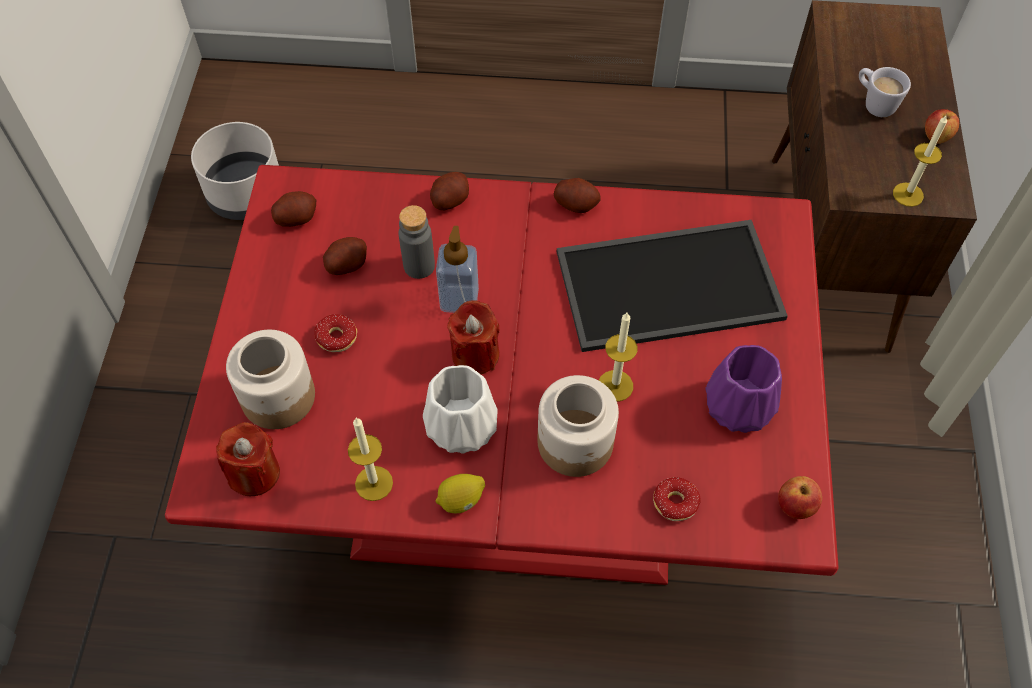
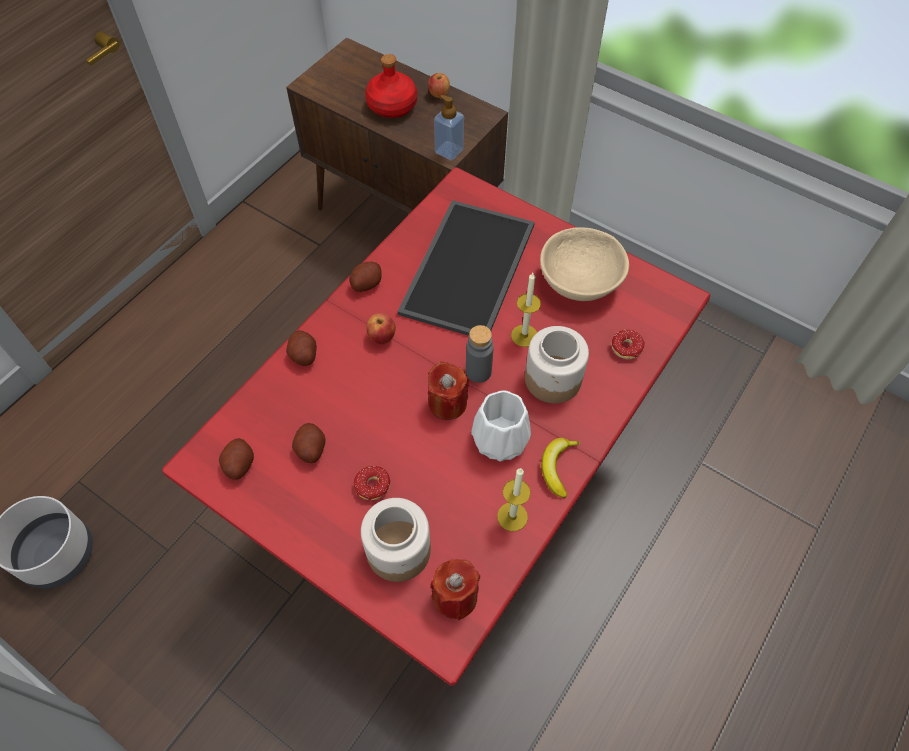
camera: 60 degrees left, 0 degrees up
(419, 266) = (347, 402): grey bottle -> grey bottle (478, 372)
(459, 299) = (394, 390): soap dispenser -> soap dispenser (449, 151)
(461, 500) = (557, 467): lemon -> banana
(740, 407) = (580, 280): purple vase -> beige bowl
(795, 506) = (661, 290): apple -> apple (382, 337)
(874, 103) = (391, 106): white mug -> red bottle
(908, 194) = (469, 130): candle -> none

